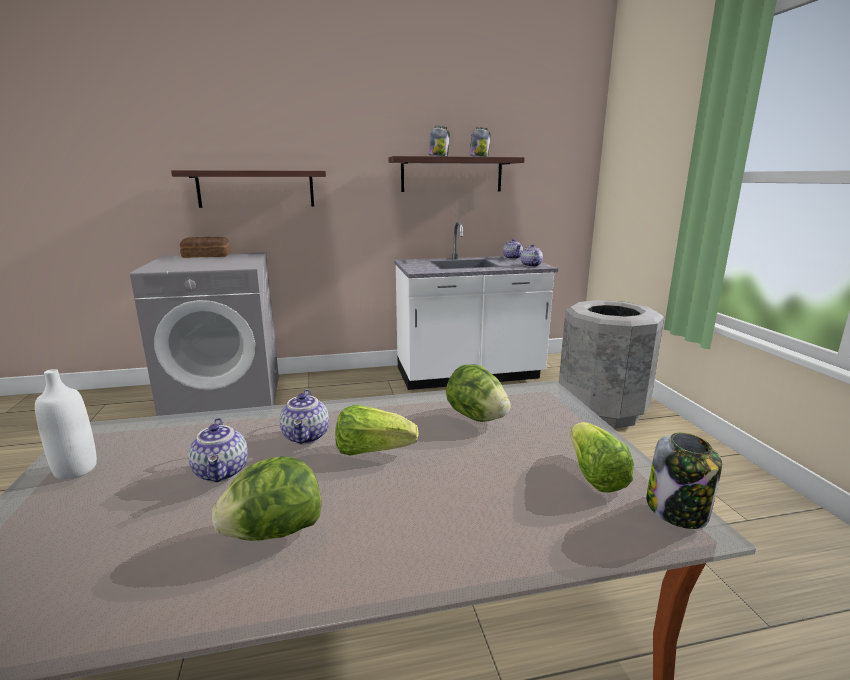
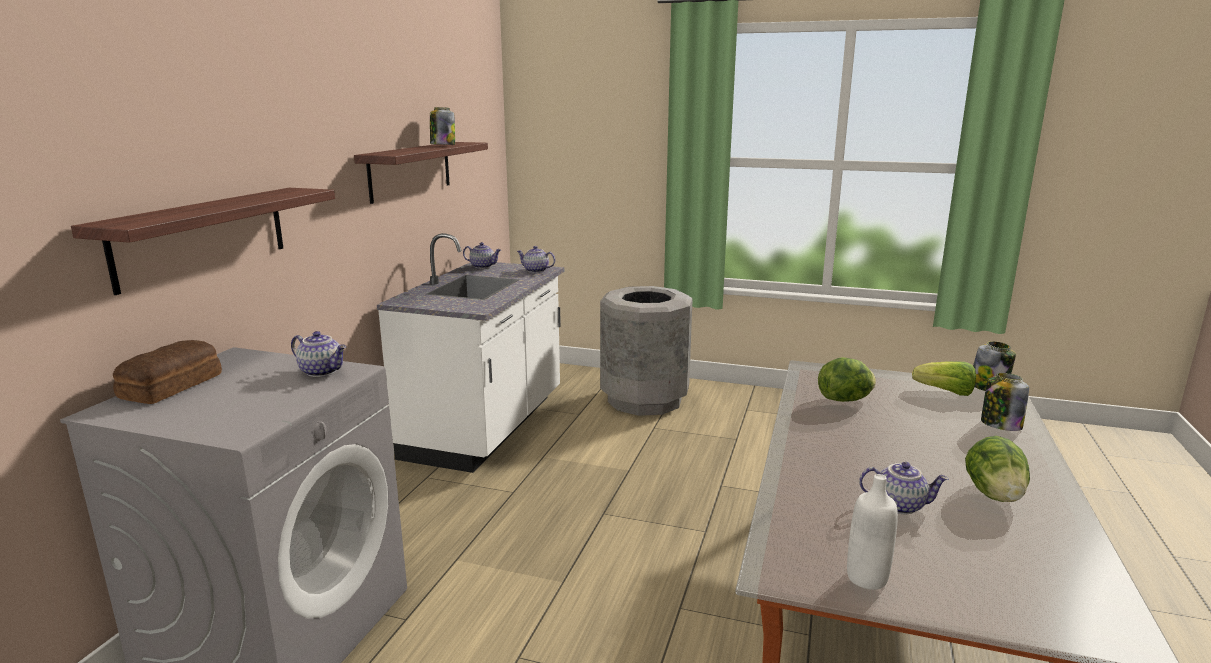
camera: 60 degrees left, 0 degrees up
(307, 437) = (848, 463): teapot -> teapot (322, 371)
(372, 451) = (885, 444): lettuce -> none
(438, 156) = (415, 149): jar -> jar (1000, 425)

